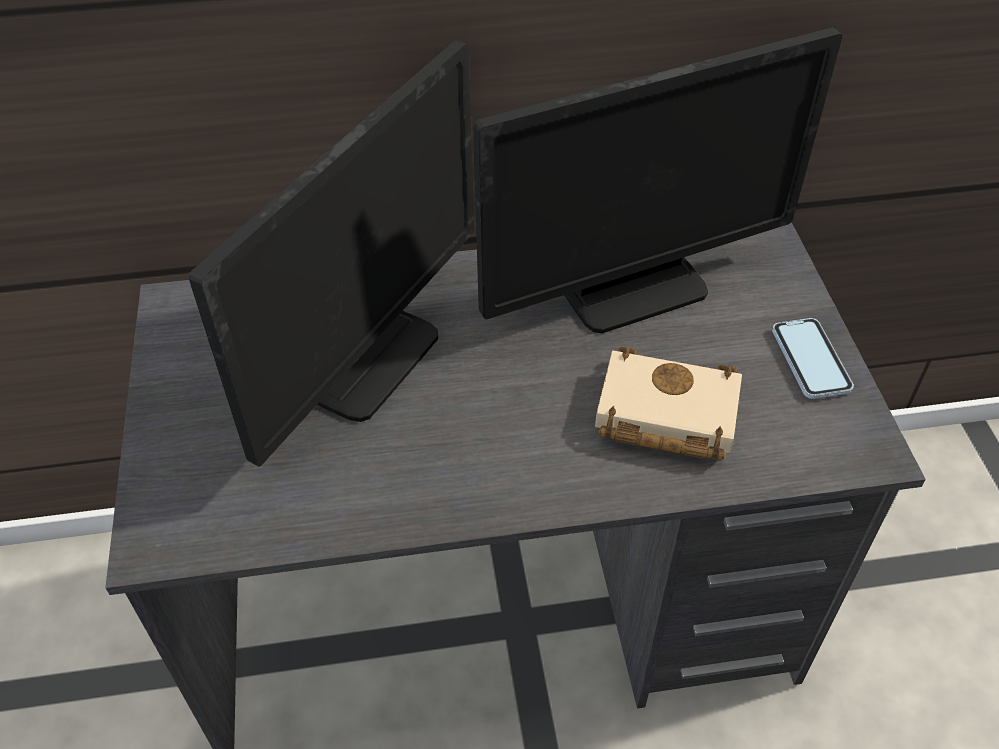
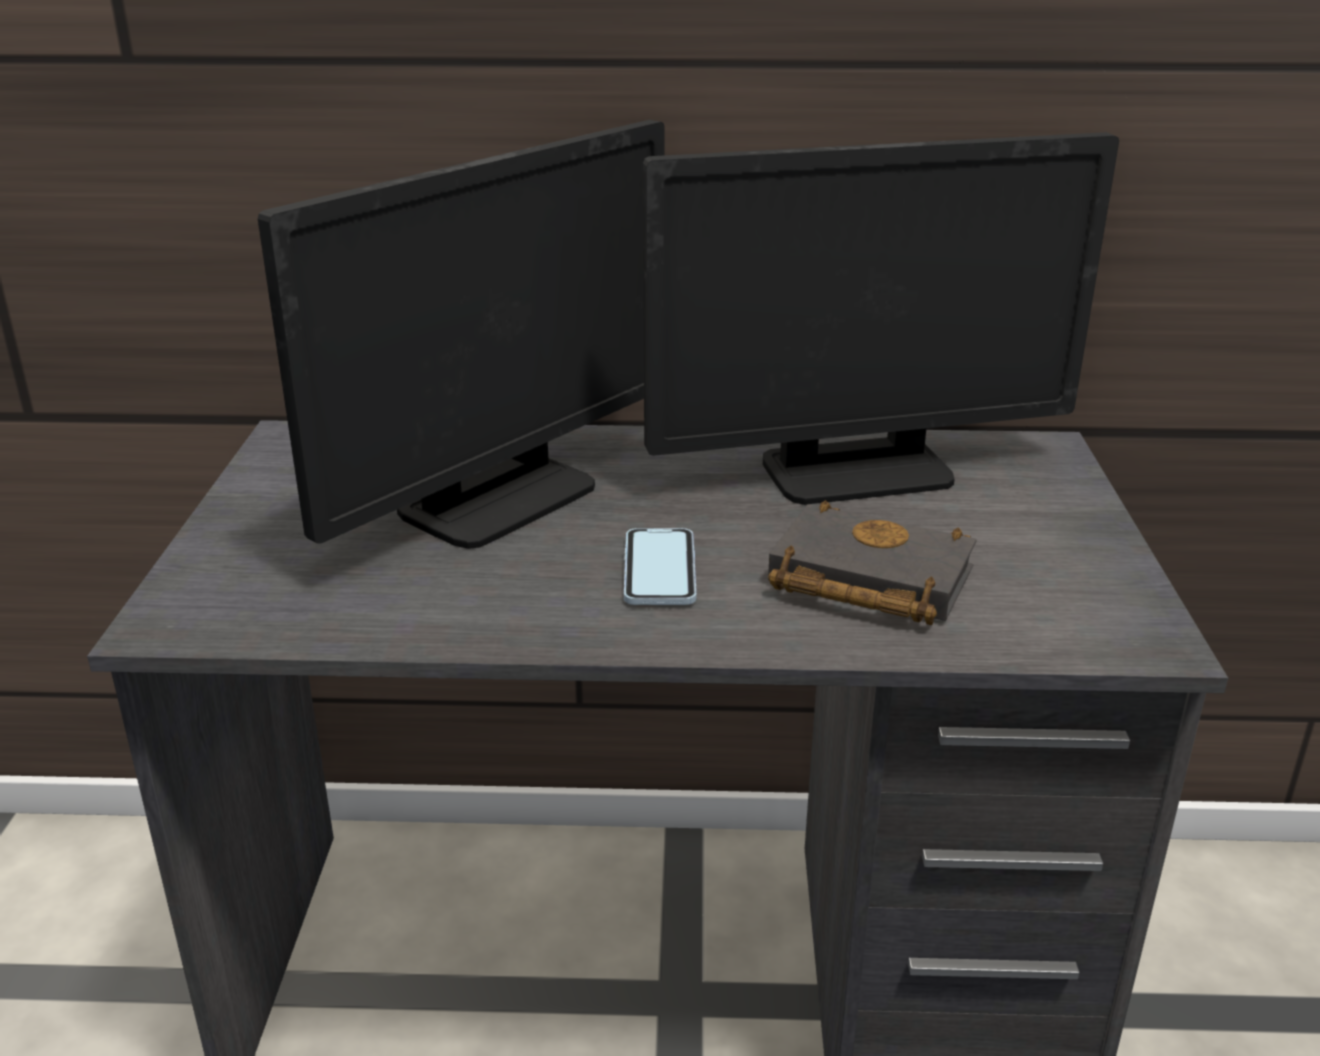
camera: 10 degrees right, 20 degrees down
(662, 414) = (863, 580): beige book -> black book
(810, 360) = (1081, 552): phone -> phone (659, 570)

